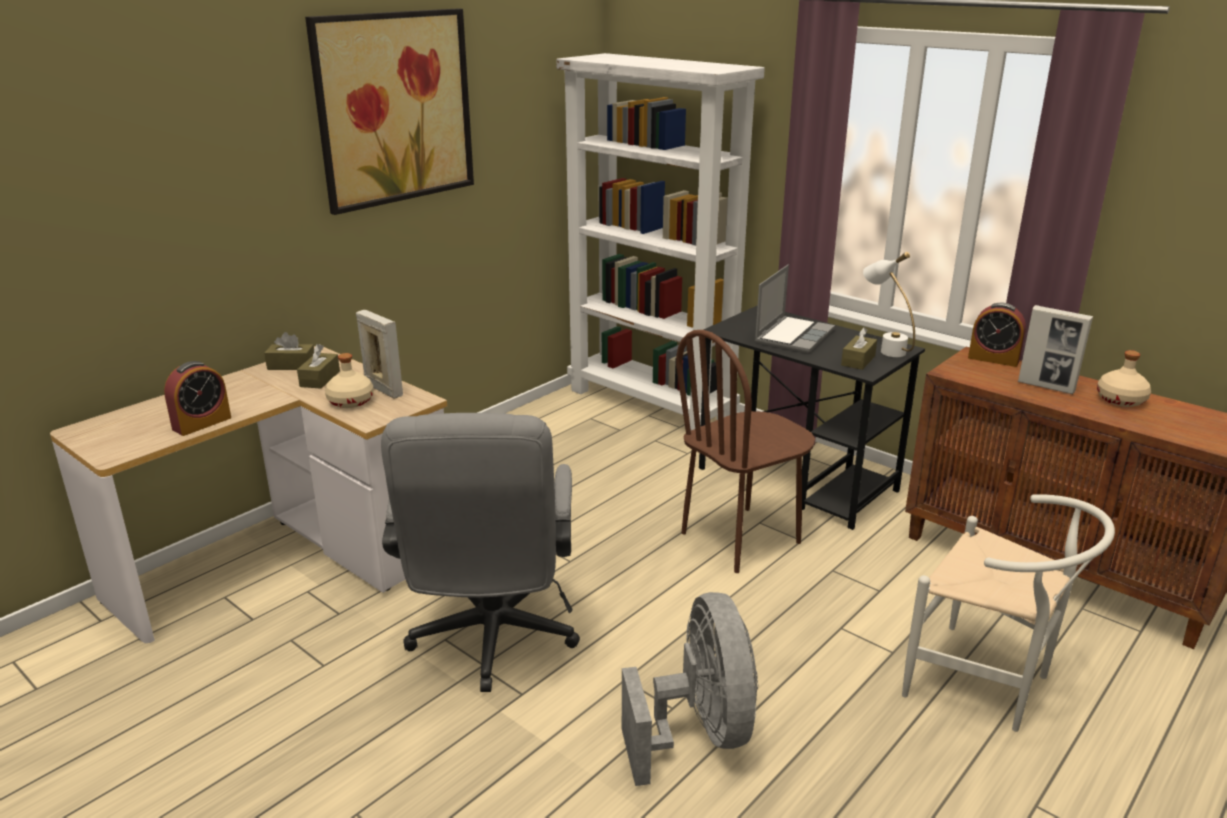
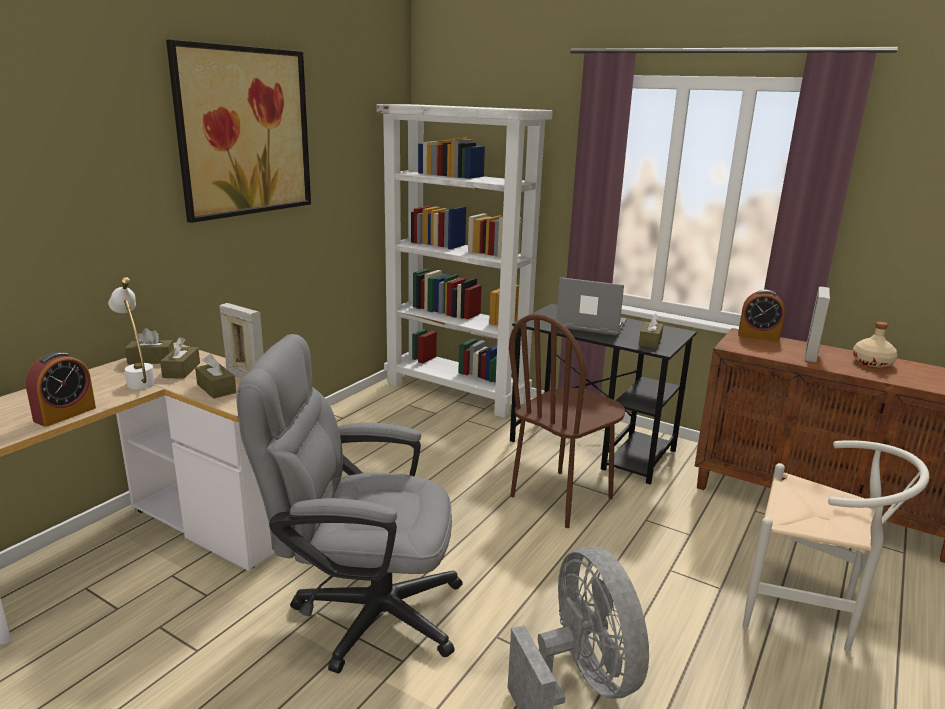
camera: 10 degrees left, 5 degrees down
(351, 401) = (216, 388): beige bottle -> brown tissue box
(491, 642) = (362, 611): grey office chair -> grey office chair turned 105 degrees clockwise
(793, 336) = (590, 325): laptop -> laptop turned 90 degrees counterclockwise
(885, 348) = (666, 332): white table lamp -> white table lamp (138, 380)
(1046, 387) = (810, 355): picture frame -> picture frame turned 90 degrees clockwise

